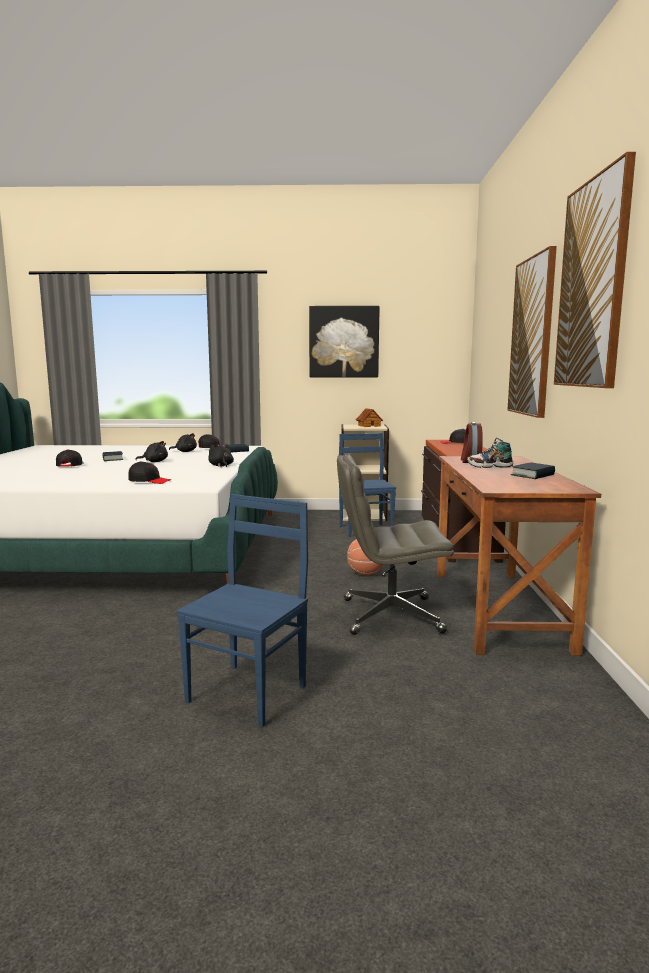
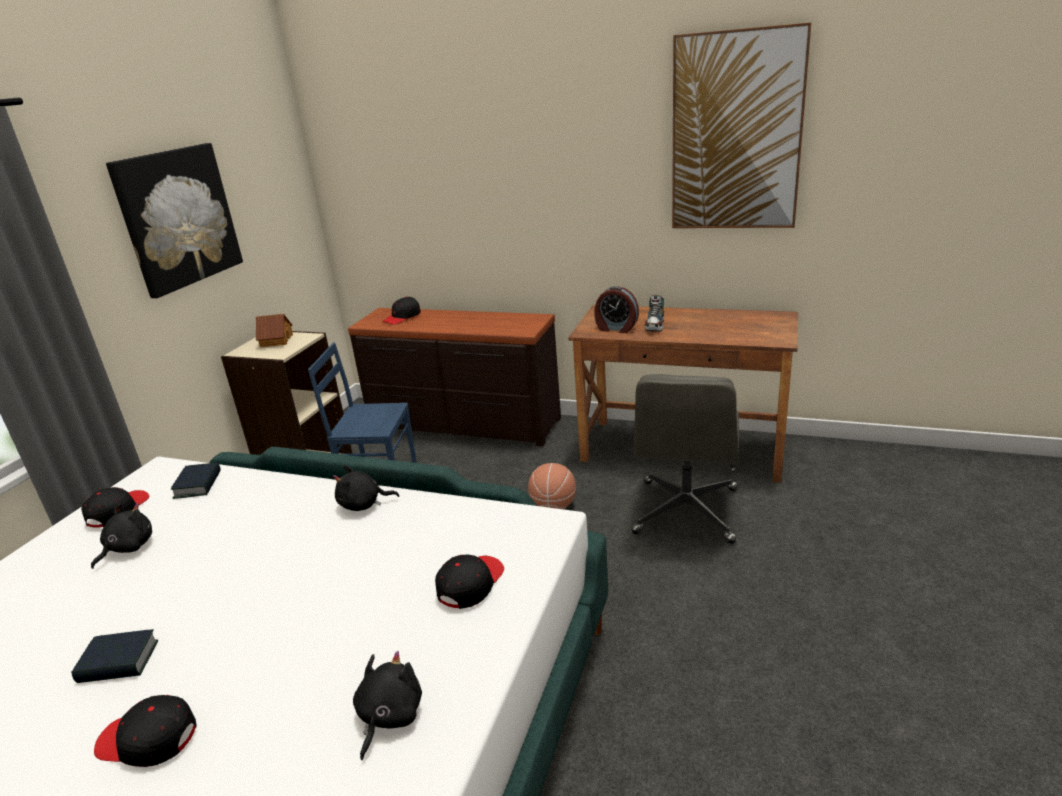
camera: 70 degrees left, 15 degrees up
(154, 462) = (234, 588): black plush toy -> black plush toy (388, 717)
(249, 693) = (869, 632): blue chair -> none
(532, 337) = (578, 177): picture -> none
(533, 475) = (712, 318): book -> none

